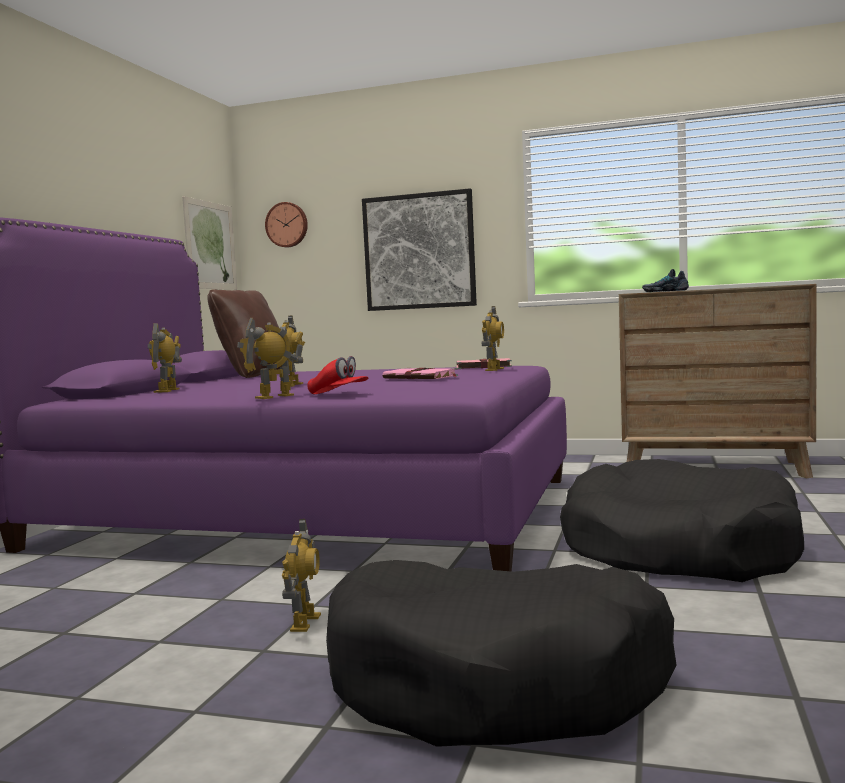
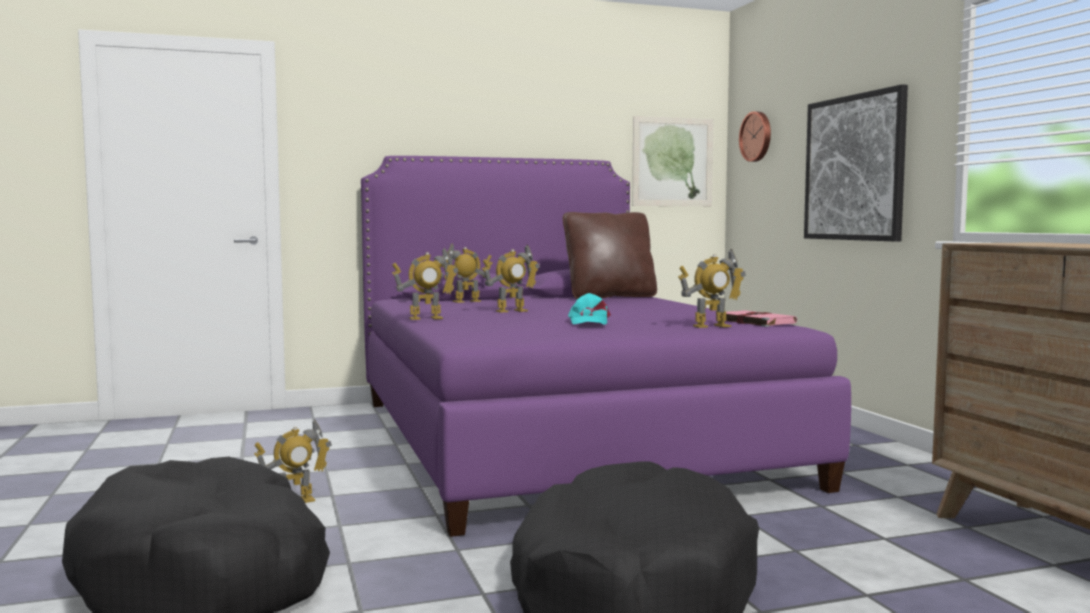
camera: 55 degrees right, 0 degrees up
(275, 396) = (426, 318): toy robot -> toy robot turned 150 degrees clockwise
(338, 394) = (446, 324): red cap -> none
(421, 377) = (588, 321): pink book -> turquoise cap
(665, 291) = (1020, 244): shoe -> none

